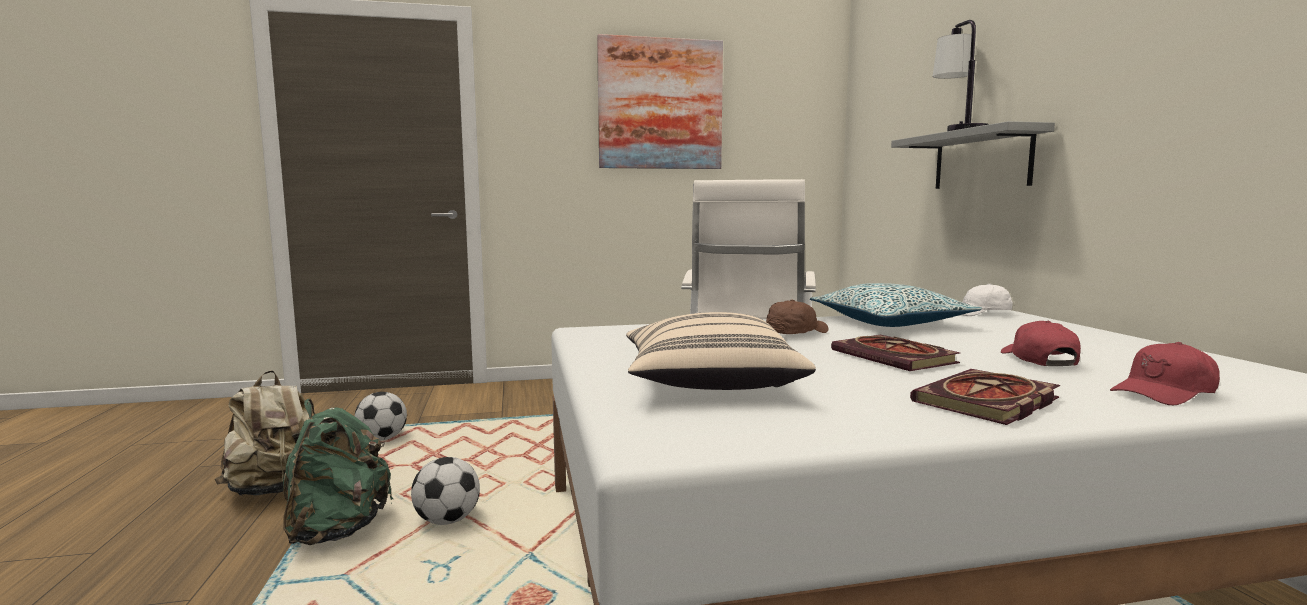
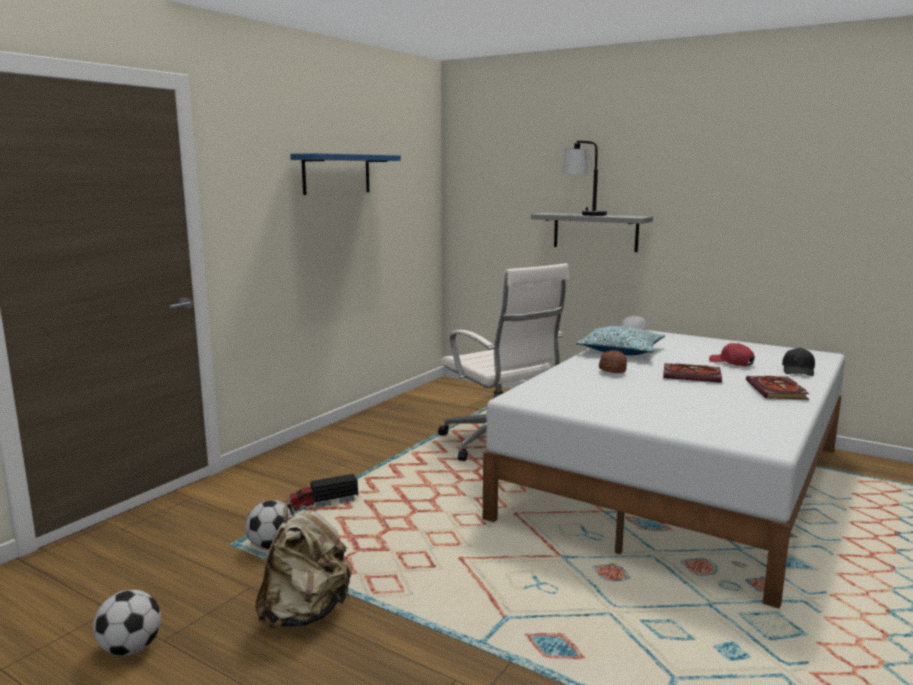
camera: 45 degrees left, 5 degrees up
(337, 530) = (428, 605): green backpack -> none
(447, 521) = (476, 566): football -> football (131, 648)
(484, 424) = (323, 503): none -> toy truck
(660, 104) = (336, 174): picture -> blue shelf
(709, 384) = (688, 413): beige pillow -> none
(1164, 393) = (798, 370): red cap -> black cap

